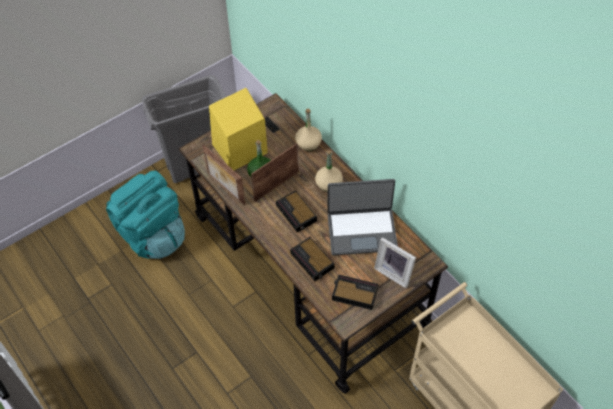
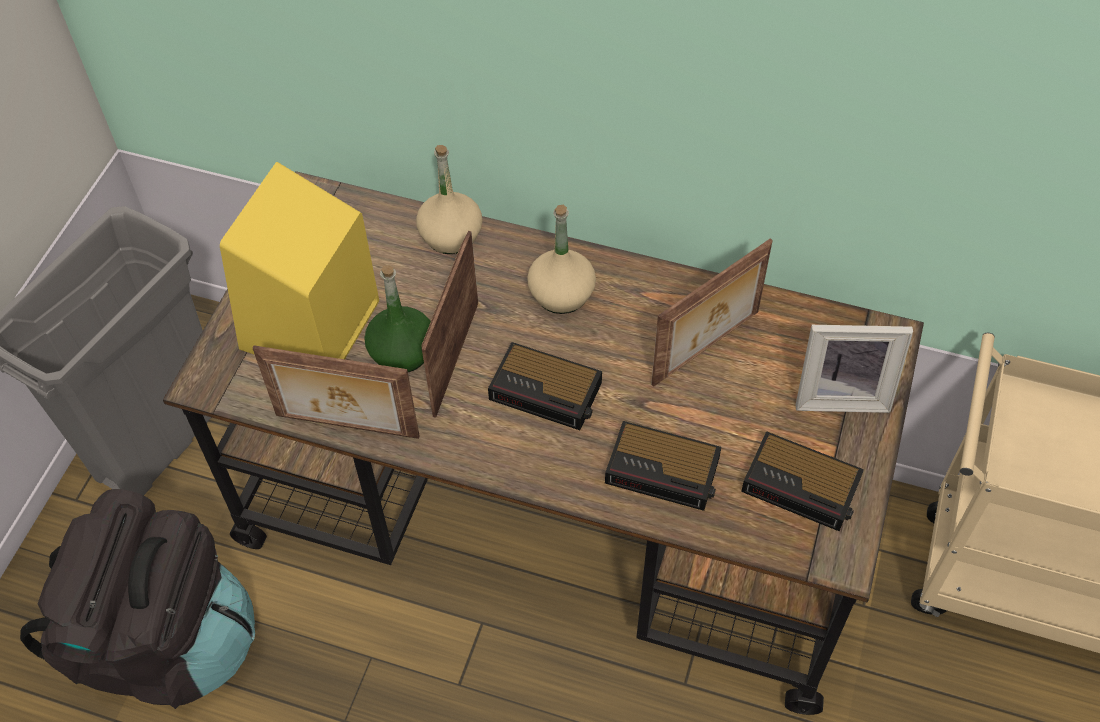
camera: 35 degrees left, 0 degrees up
(152, 235) = (165, 642): turquoise backpack -> black backpack
(353, 294) = (803, 487): alarm clock -> alarm clock turned 135 degrees counterclockwise
(362, 231) = (707, 349): laptop -> picture frame

